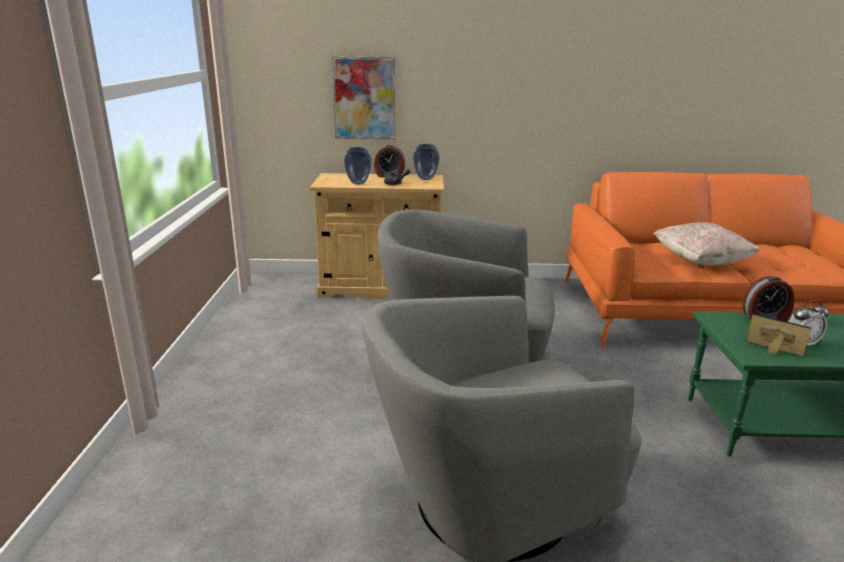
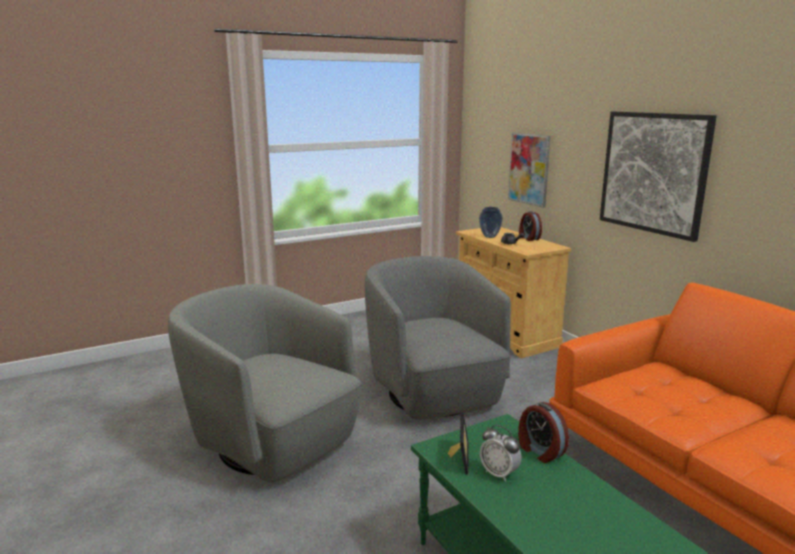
camera: 60 degrees right, 5 degrees down
(425, 178) = (545, 246): vase -> none
(532, 85) = (653, 173): none -> picture
(700, 261) = (683, 409): beige pillow -> none

